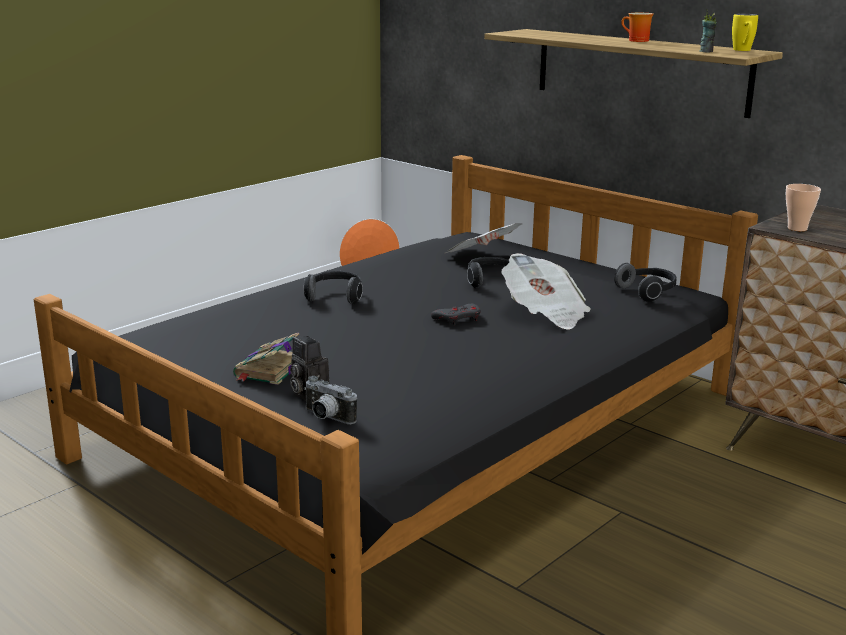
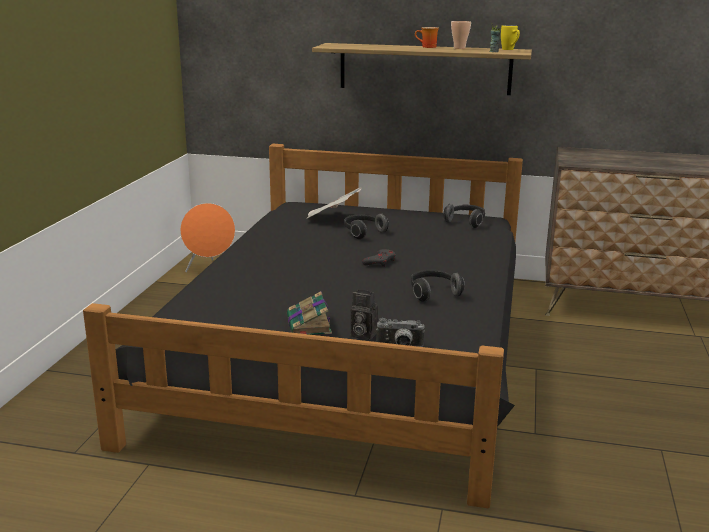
camera: 30 degrees left, 0 degrees up
(335, 297) = (273, 264): headphones -> headphones (433, 293)
(545, 314) = (428, 247): newspaper -> none
(797, 228) = (583, 162): cup -> cup (459, 48)

